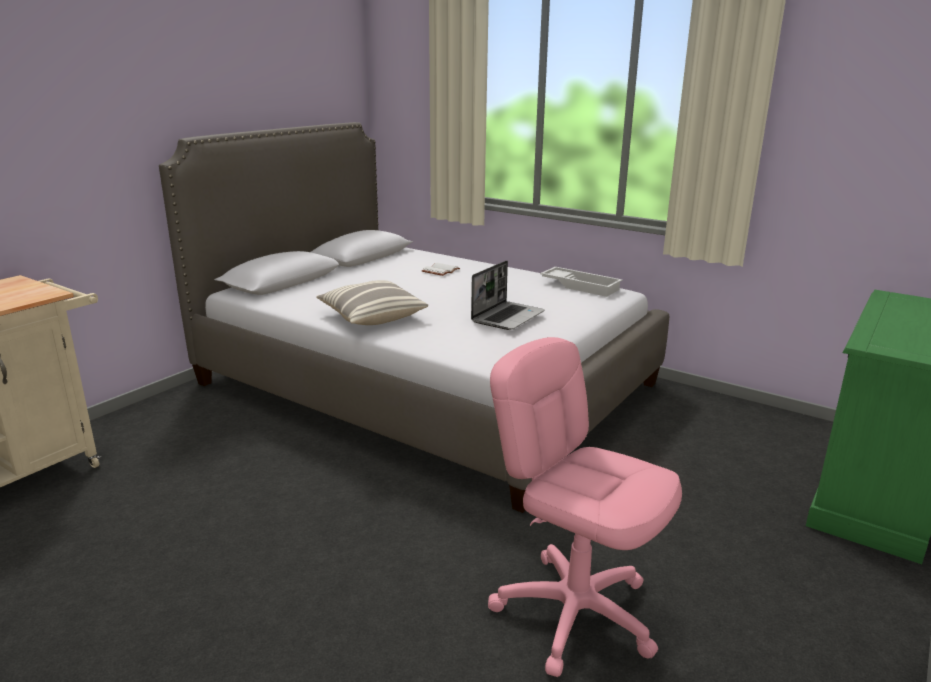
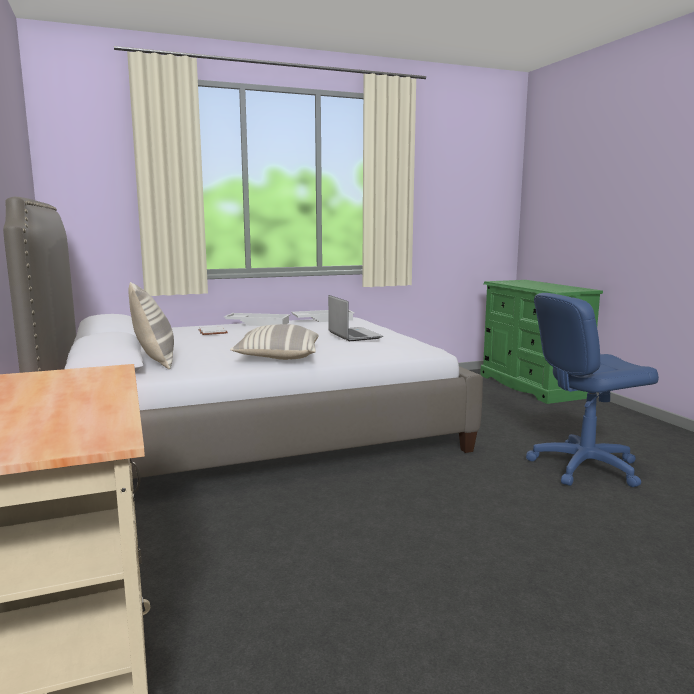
camera: 55 degrees left, 10 degrees down
(307, 288) = (154, 361): none -> pillow
(509, 272) = (258, 323): none -> white tray
(575, 612) = (584, 467): pink office chair -> blue office chair

